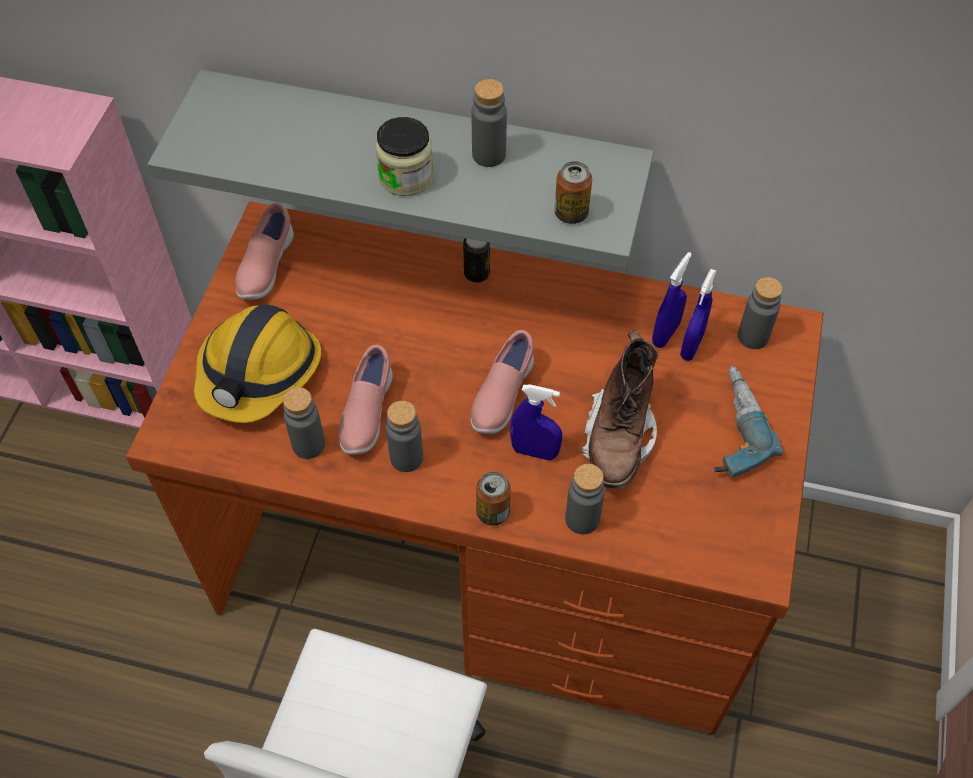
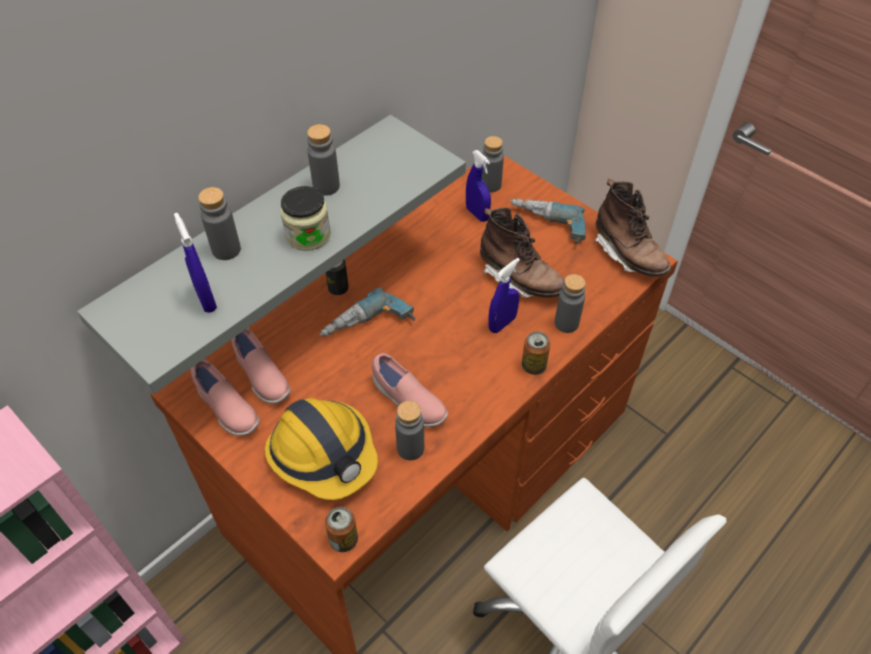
camera: 60 degrees left, 5 degrees down
(406, 458) = (461, 394): grey bottle -> grey bottle (226, 250)
(440, 329) = (368, 329): none -> power drill
(501, 395) = (447, 321): pink shoe -> pink shoe (261, 376)
(571, 213) = (411, 171): can -> can (343, 540)
(665, 334) = (459, 221): blue spray bottle -> blue spray bottle (206, 299)
(752, 542) = (628, 254): none -> brown boot

